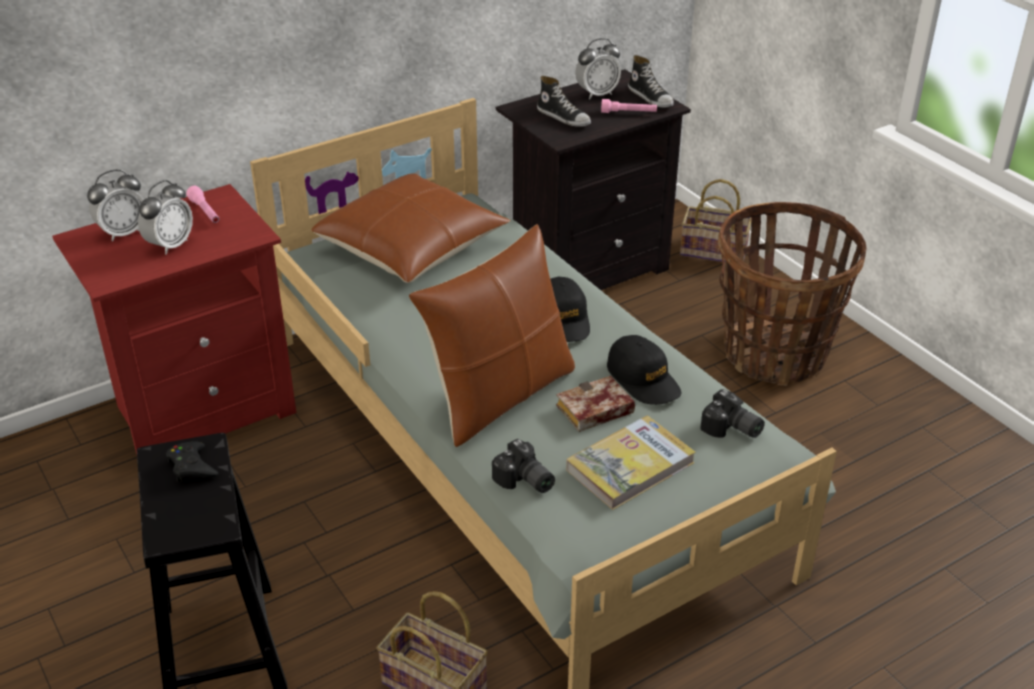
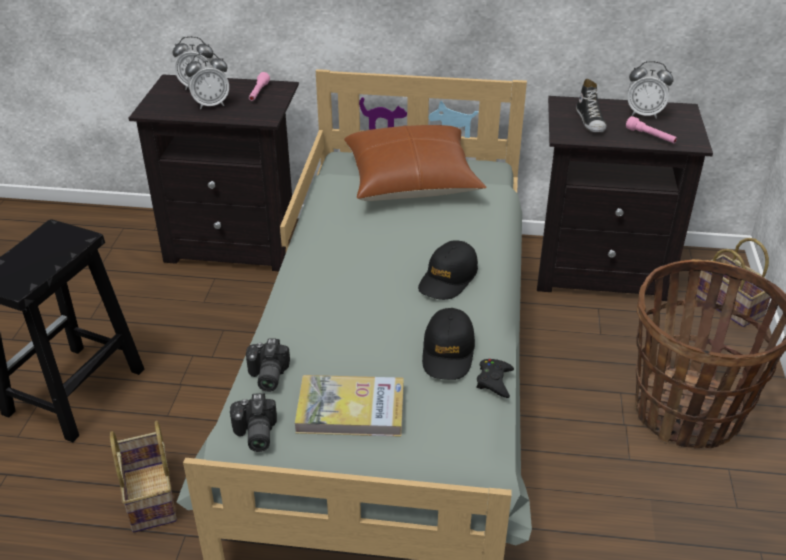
camera: 40 degrees right, 0 degrees up
(192, 466) = (57, 244): black game controller -> black game controller (494, 381)
(201, 410) = (236, 242): red nightstand -> black nightstand
(499, 396) = (331, 308): brown pillow -> none
(593, 412) = (379, 355): book -> none
(651, 97) = (688, 132): shoe -> none
(731, 429) = (465, 429): camera -> camera (254, 434)

